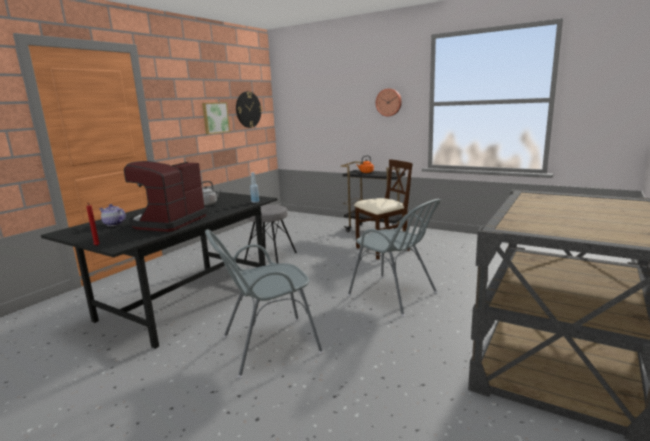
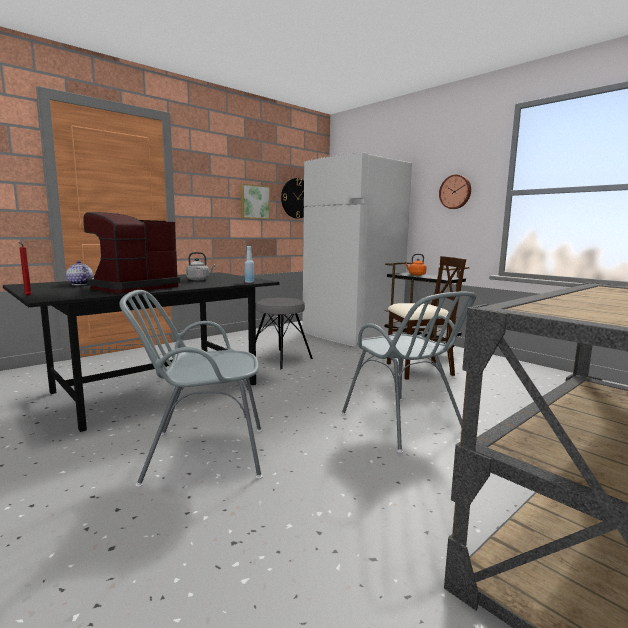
camera: 15 degrees right, 5 degrees down
(313, 224) = (351, 333): none -> white fridge

